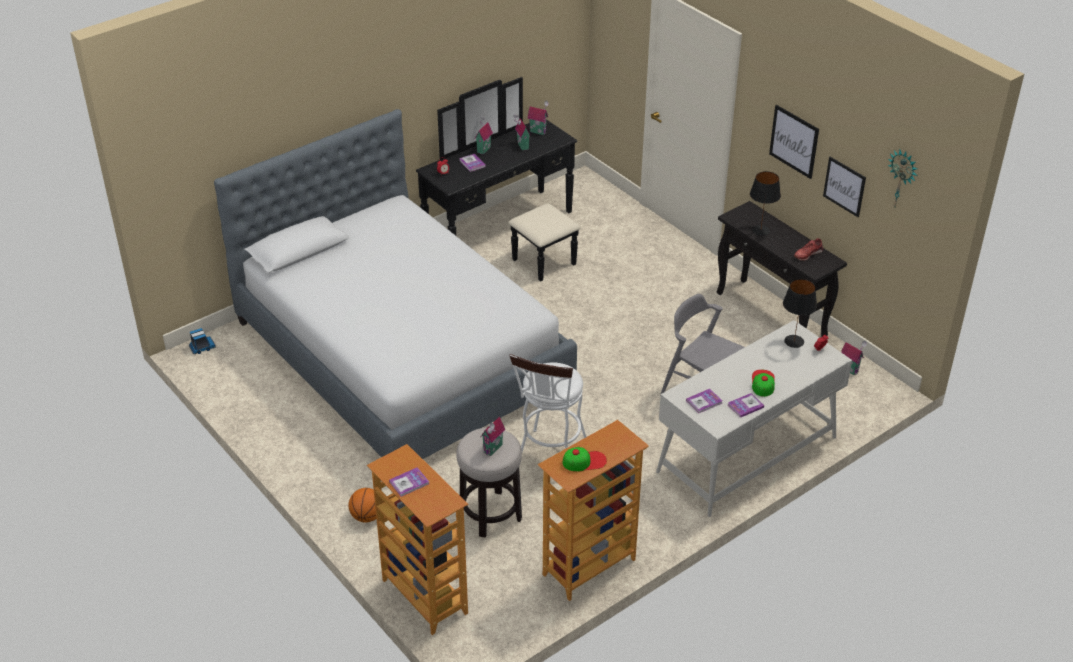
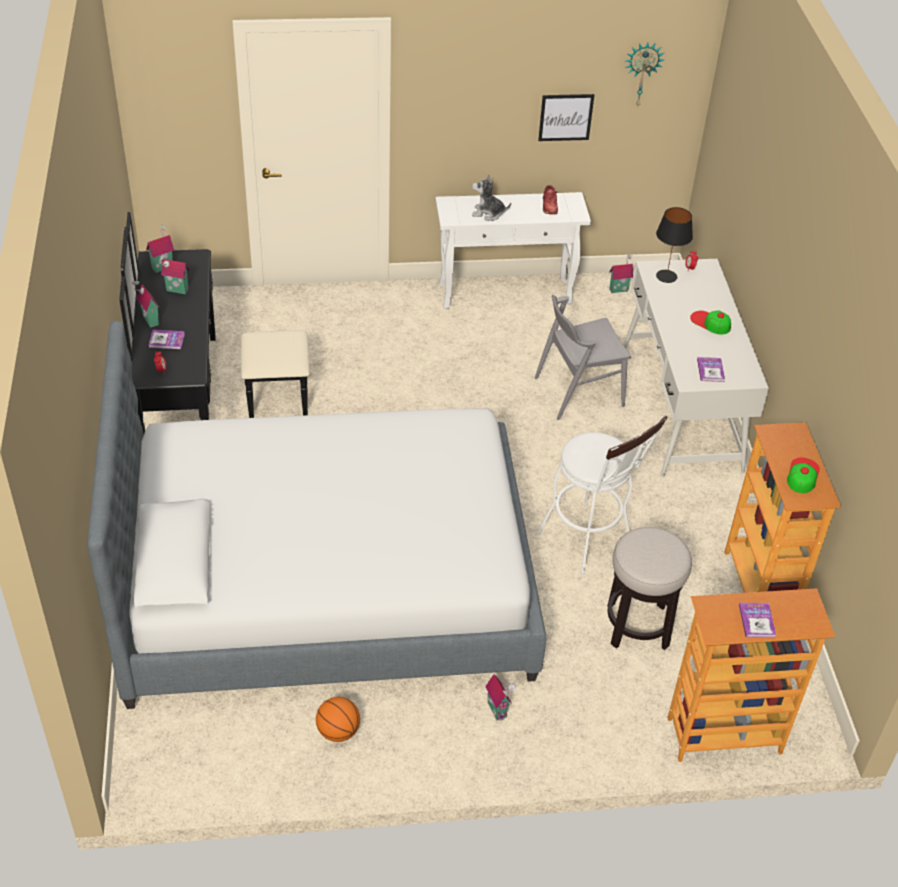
camera: 60 degrees left, 5 degrees up
(202, 347) = (139, 769): toy truck -> none
(367, 516) = (571, 732): basketball -> basketball (338, 731)
(494, 449) = (663, 550): toy house -> toy house (498, 709)
(745, 406) = (735, 348): book -> none
(760, 230) = (488, 213): black table lamp -> plush toy
(772, 315) = (506, 293): black console table -> white console table
(794, 141) = (489, 103): picture -> none

